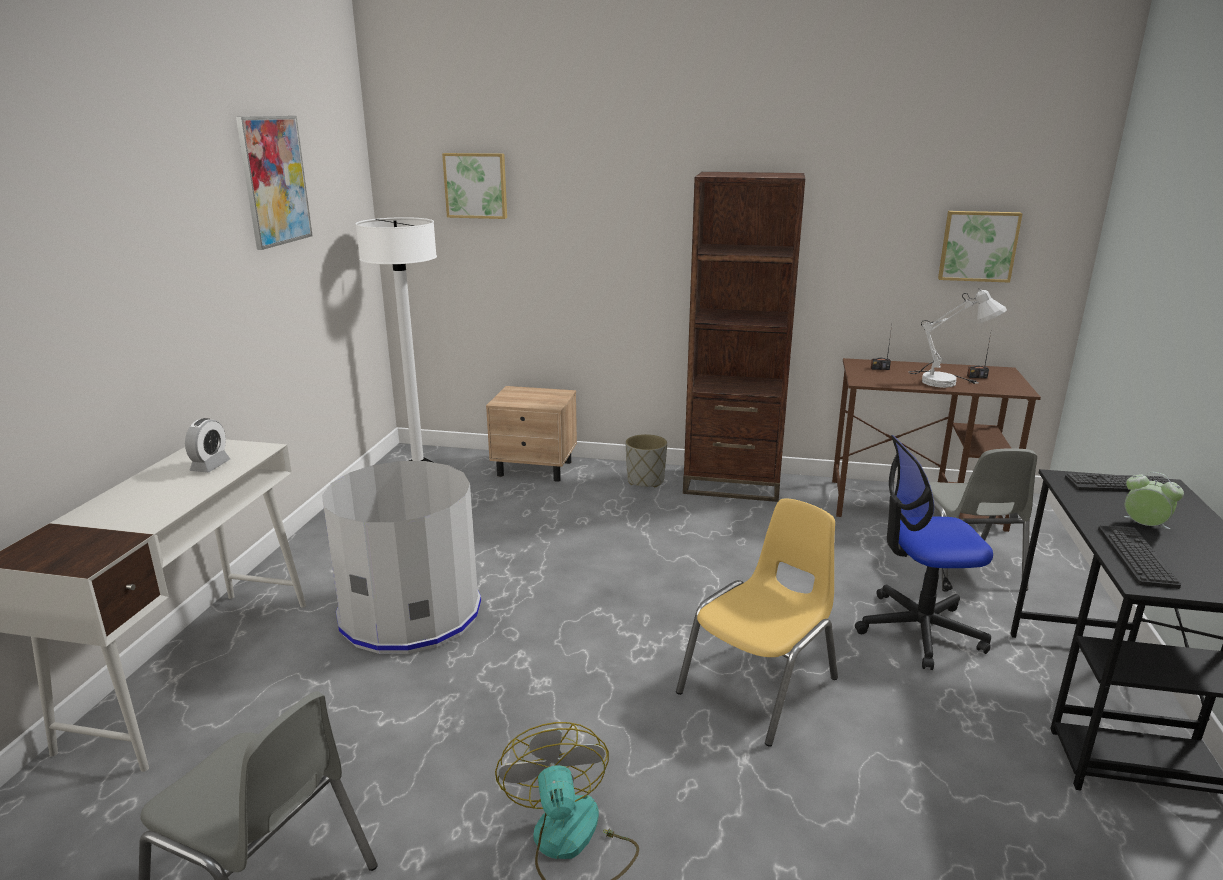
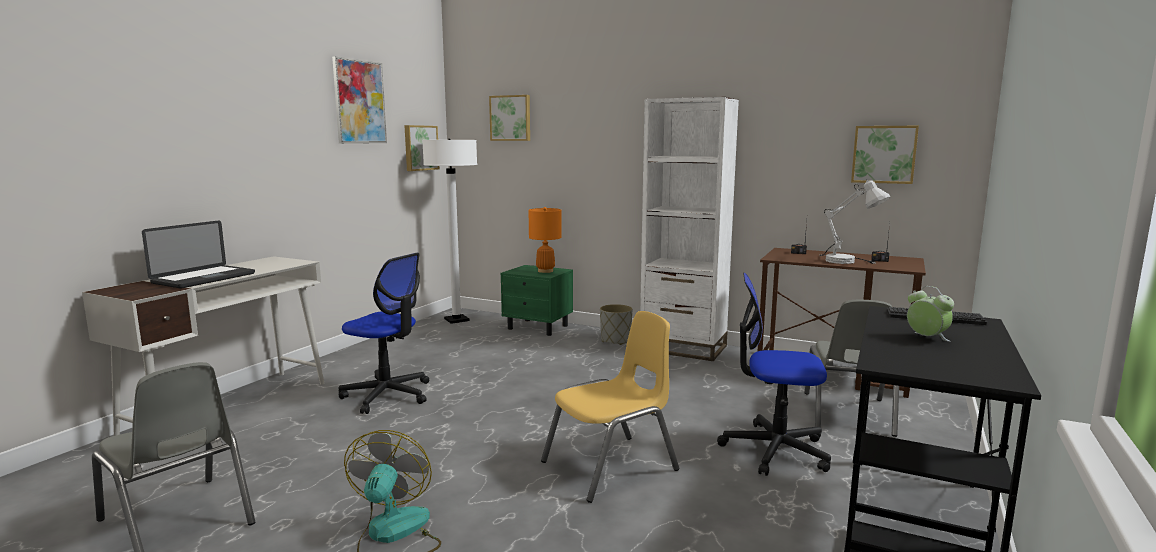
camera: 15 degrees right, 10 degrees down
(149, 506) = (204, 278): none -> laptop
(210, 466) = (261, 266): alarm clock -> none
(347, 233) = (420, 148): none -> picture
(410, 613) = (388, 395): grey trash can -> office chair
(535, 469) = (538, 327): beige nightstand -> green nightstand
(543, 397) = (545, 271): none -> orange table lamp
(732, 484) = (683, 348): brown bookcase -> white bookcase
(1136, 557) = (895, 352): keyboard -> none

